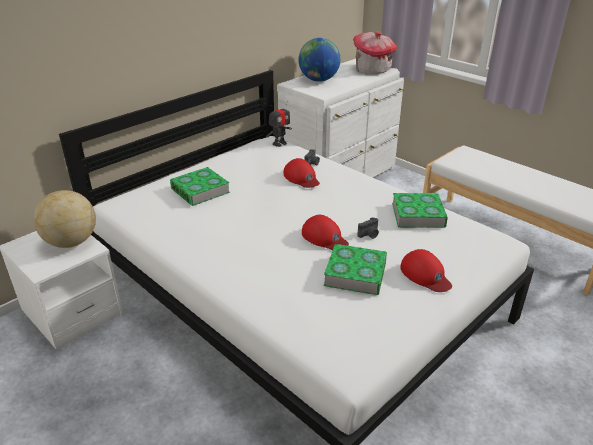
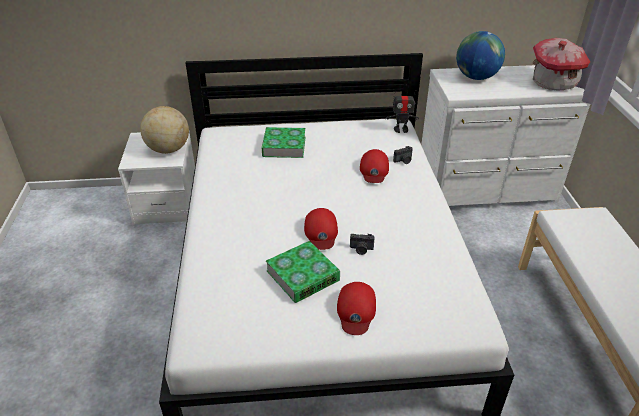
camera: 40 degrees right, 5 degrees up
(418, 215) = (432, 254): book -> none

